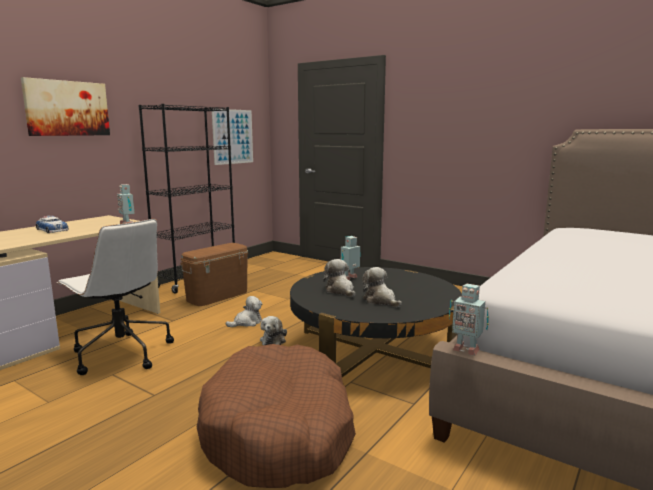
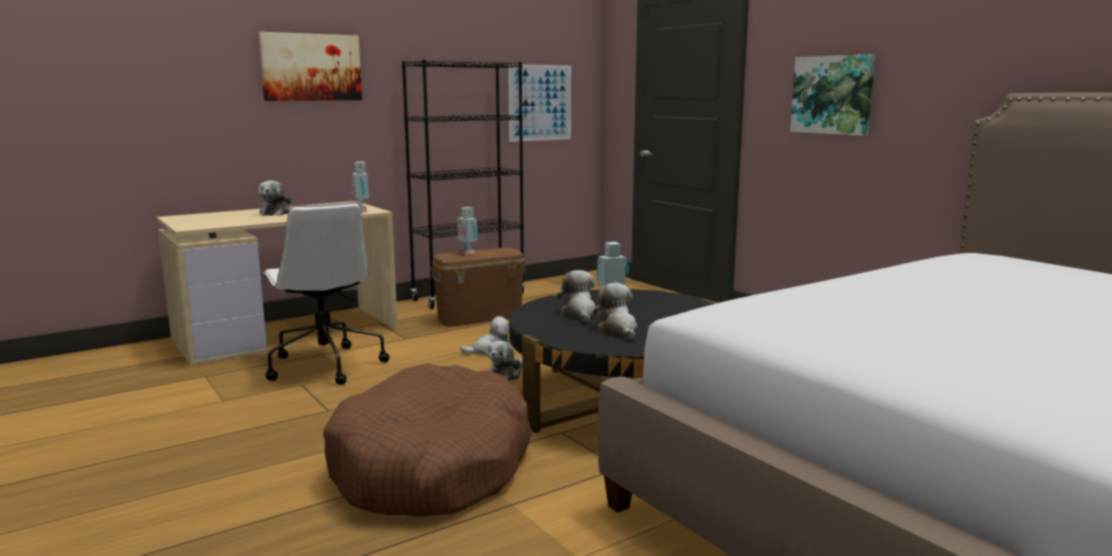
camera: 20 degrees right, 0 degrees up
(52, 230) = (276, 213): toy car -> plush toy
(450, 130) = (832, 95): none -> picture
(465, 349) = (639, 388): toy robot -> toy robot (467, 253)

